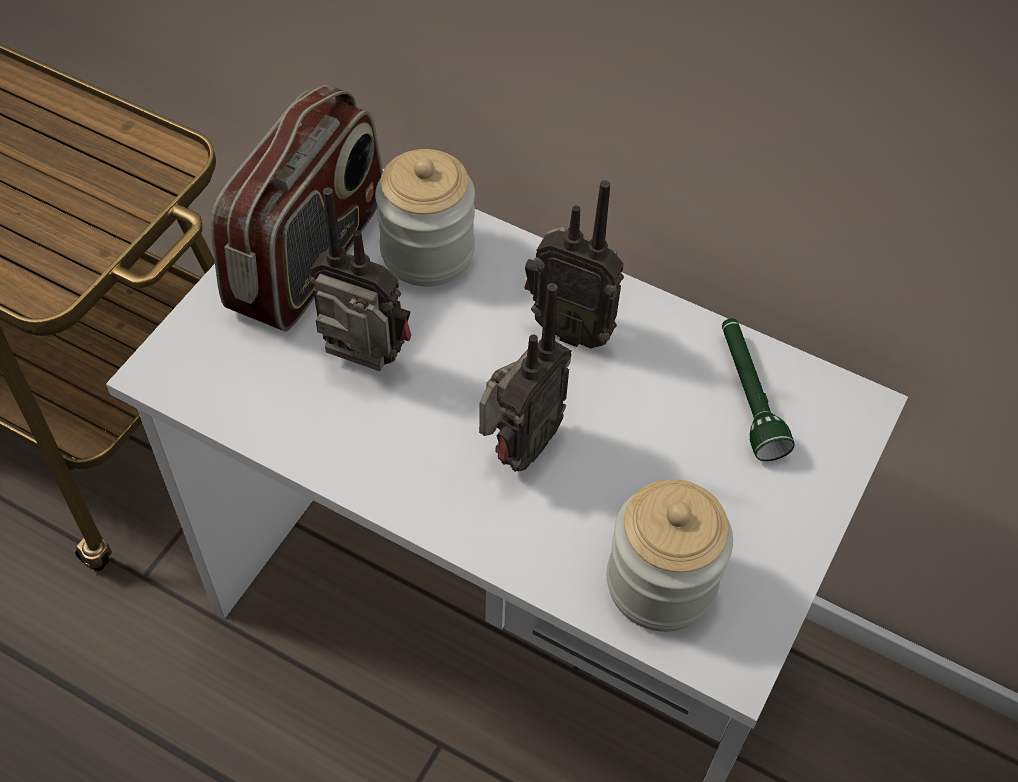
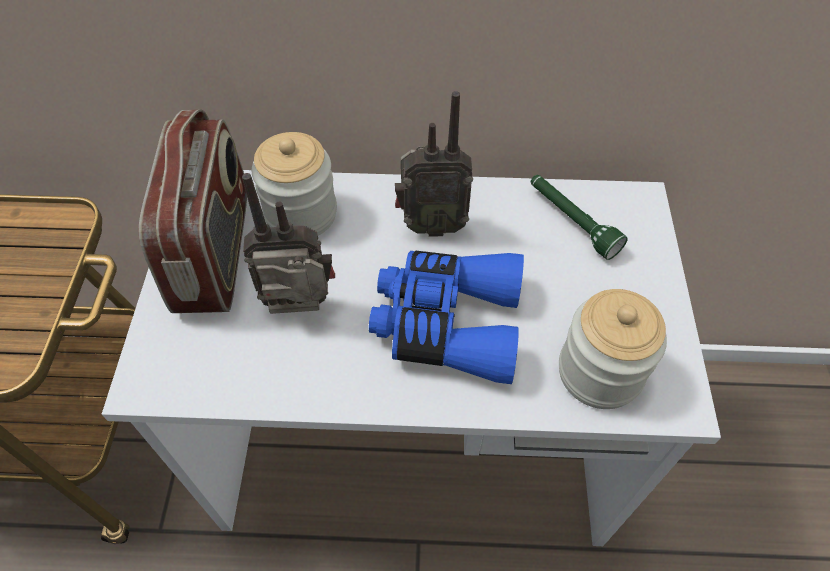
camera: 25 degrees left, 0 degrees up
(518, 449) = (447, 322): radio -> blue binoculars

